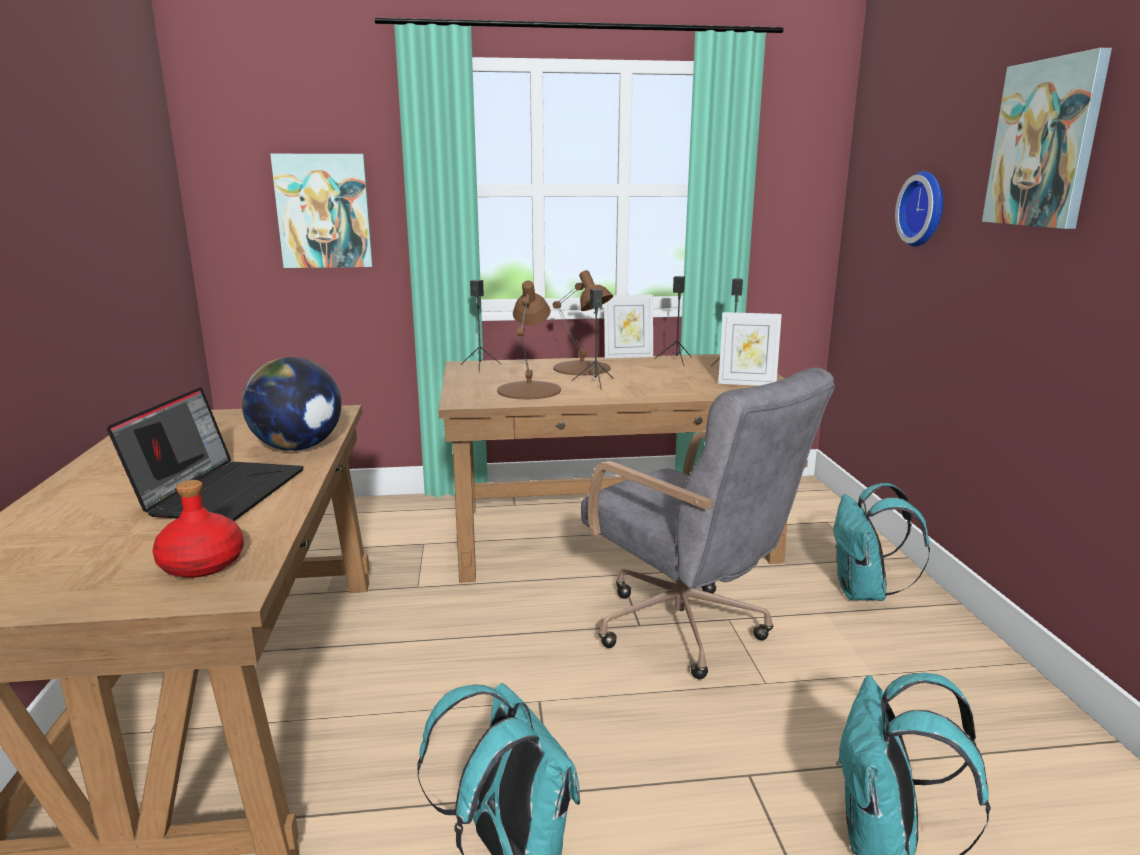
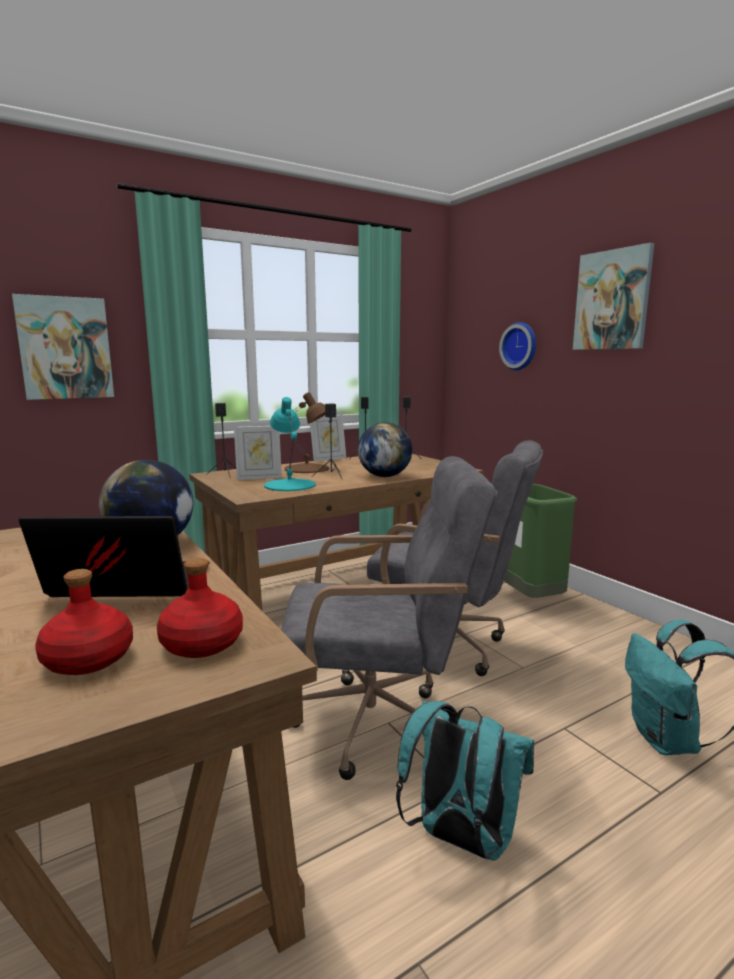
camera: 25 degrees left, 5 degrees down
(110, 556) = (89, 659): none -> red bottle
(220, 491) = (126, 586): laptop -> laptop turned 75 degrees counterclockwise
(528, 700) = (380, 724): none -> grey office chair
(529, 390) = (290, 485): brown table lamp -> turquoise table lamp
(660, 391) = (384, 476): none -> globe
(746, 383) = (432, 467): picture frame -> picture frame (259, 477)
(864, 593) = (529, 599): turquoise backpack -> green trash can

